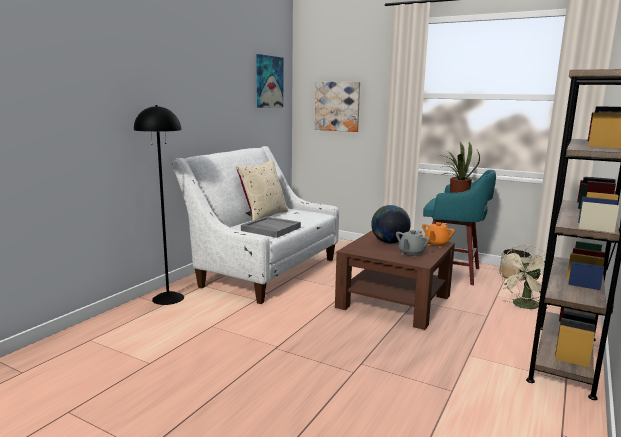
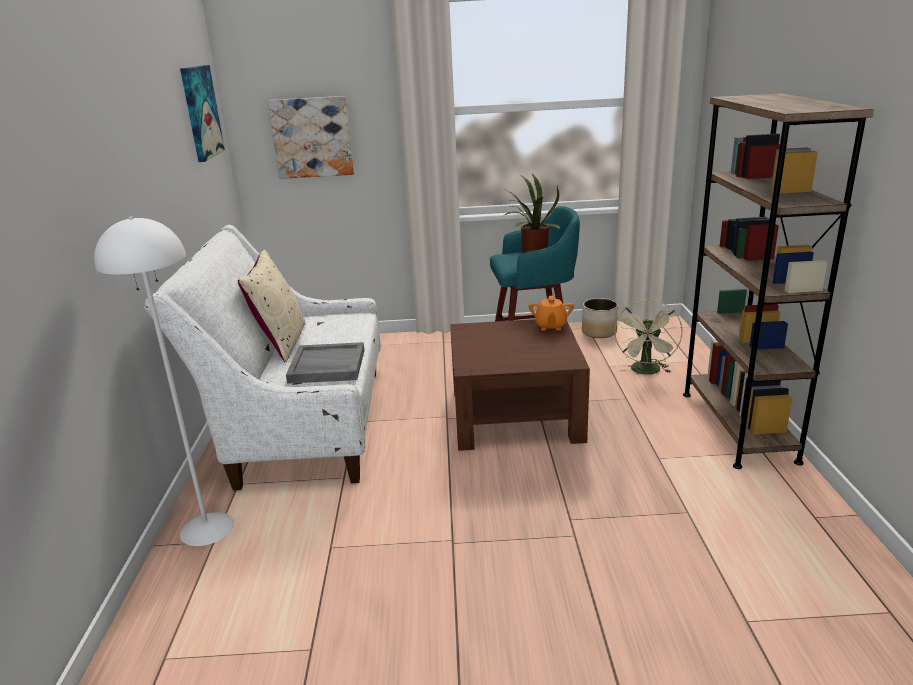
camera: 30 degrees left, 10 degrees up
(168, 298) = (206, 528): black floor lamp -> white floor lamp
(389, 242) = (496, 340): globe -> none
(411, 253) = (542, 350): grey teapot -> none

